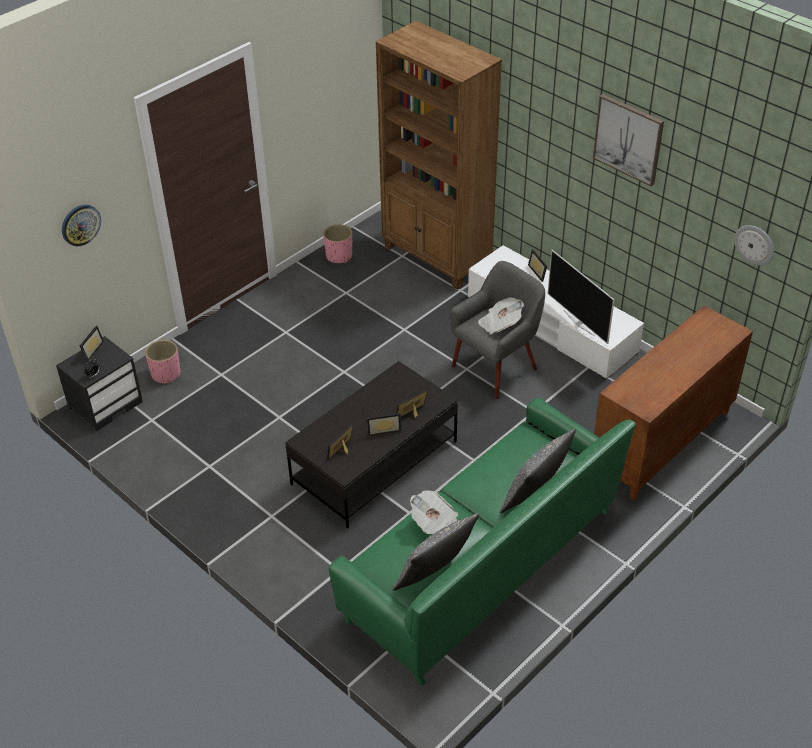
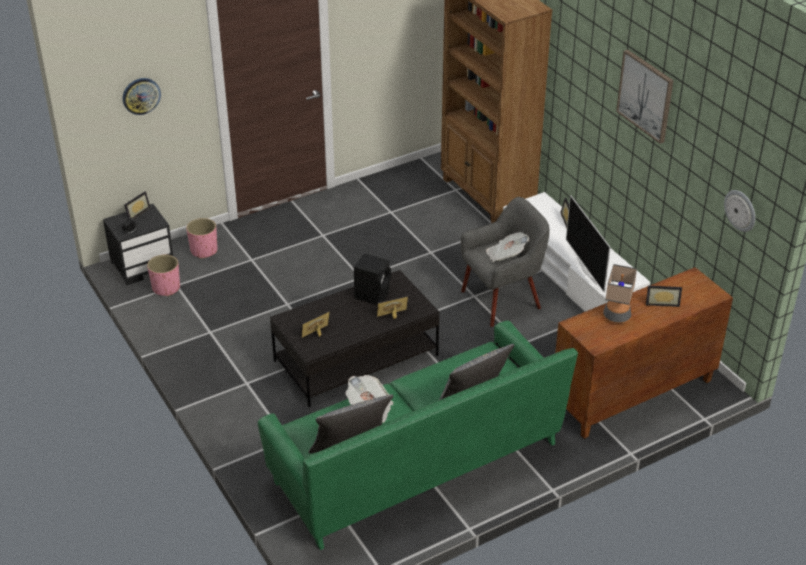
camera: 15 degrees right, 5 degrees down
(339, 256) = (397, 180): pink planter -> pink planter (166, 288)
(382, 394) = (373, 294): none -> black speaker
(383, 429) = (361, 323): picture frame -> picture frame (662, 302)
(653, 374) = (616, 316): none -> table lamp

